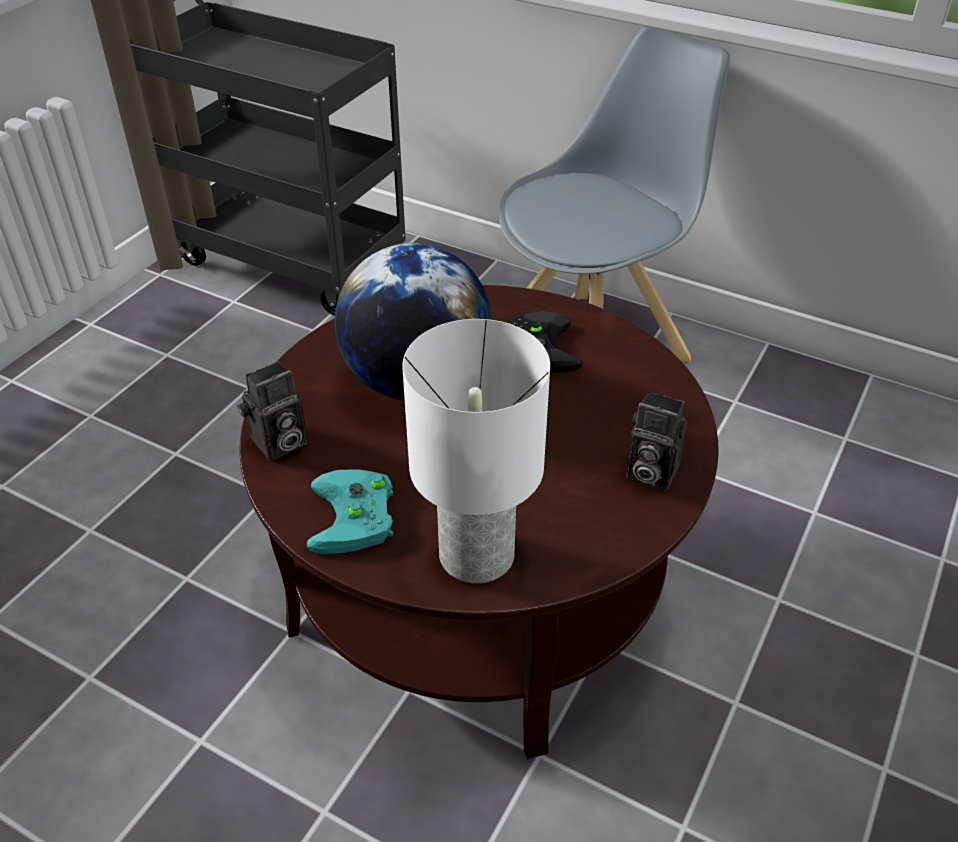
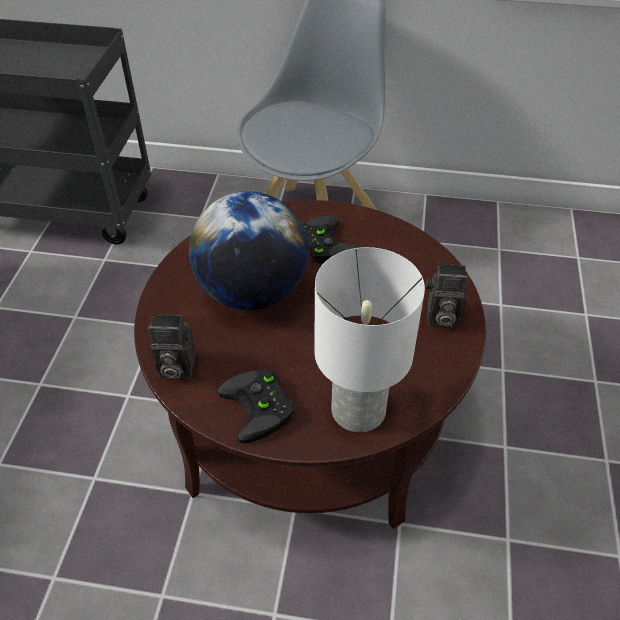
camera: 20 degrees left, 5 degrees up
(278, 444) = (174, 367): camera -> camera turned 60 degrees clockwise
(355, 518) = (261, 408): turquoise game controller -> black game controller

